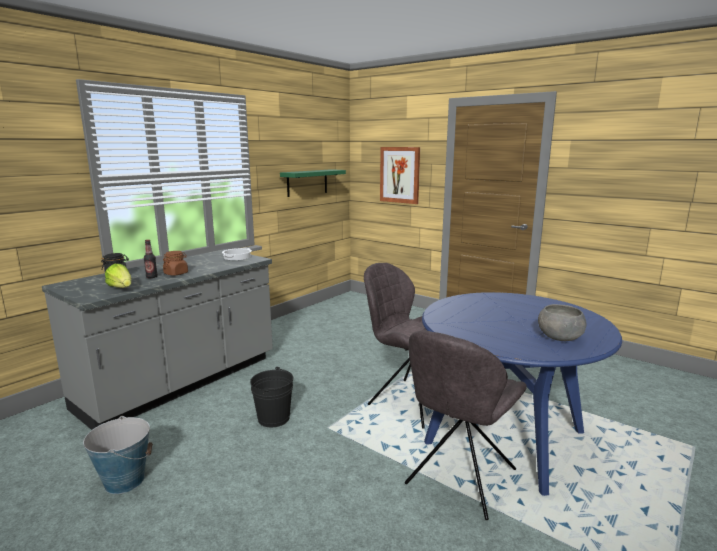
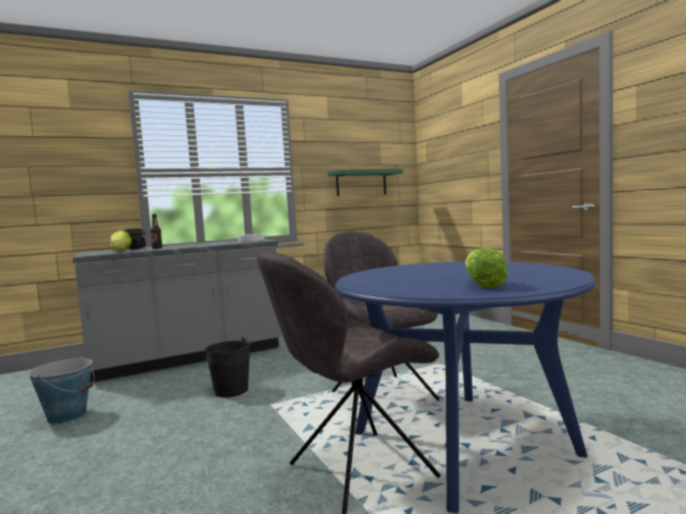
camera: 25 degrees right, 10 degrees down
(176, 273) = (179, 246): brown jar -> none
(400, 175) = (459, 168): picture -> none
(560, 337) = (482, 285): grey bowl -> lettuce

